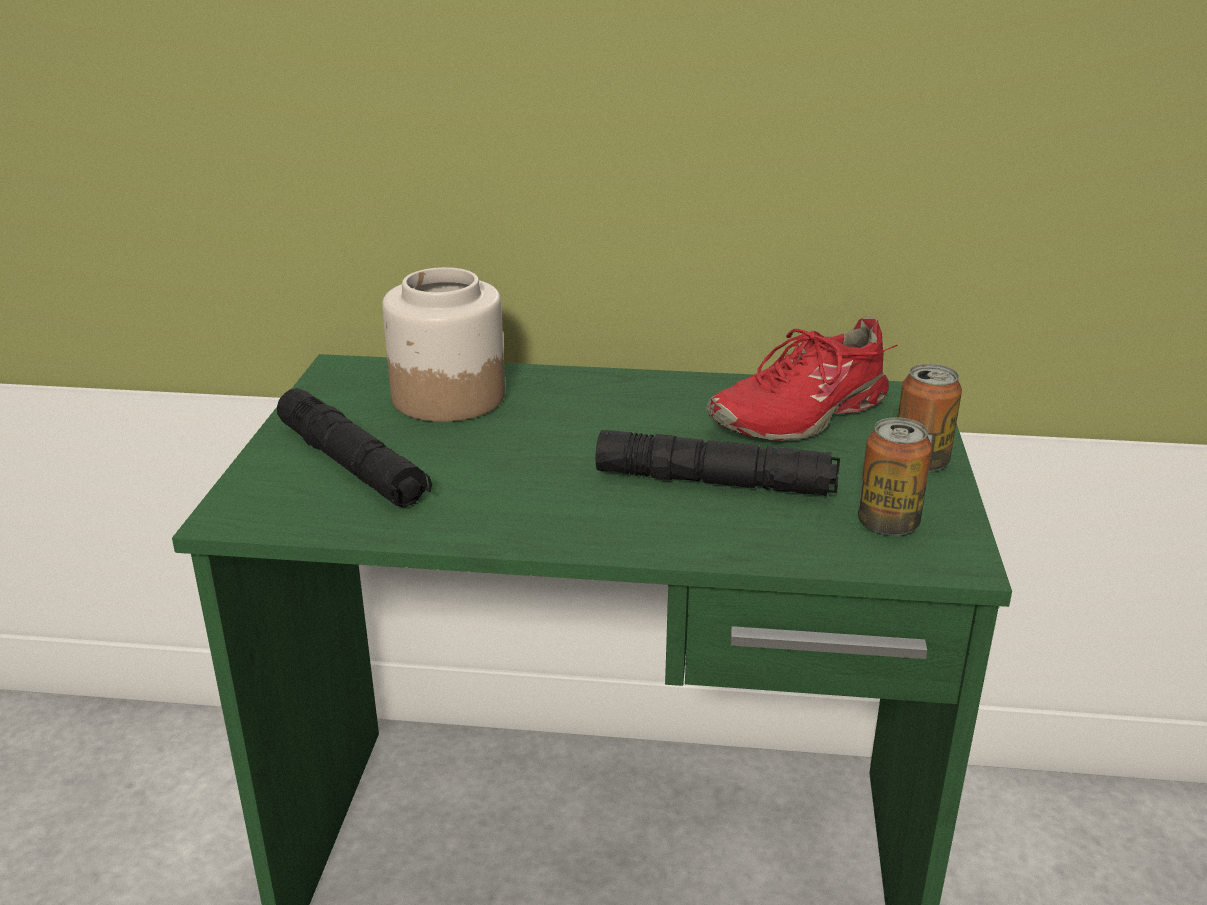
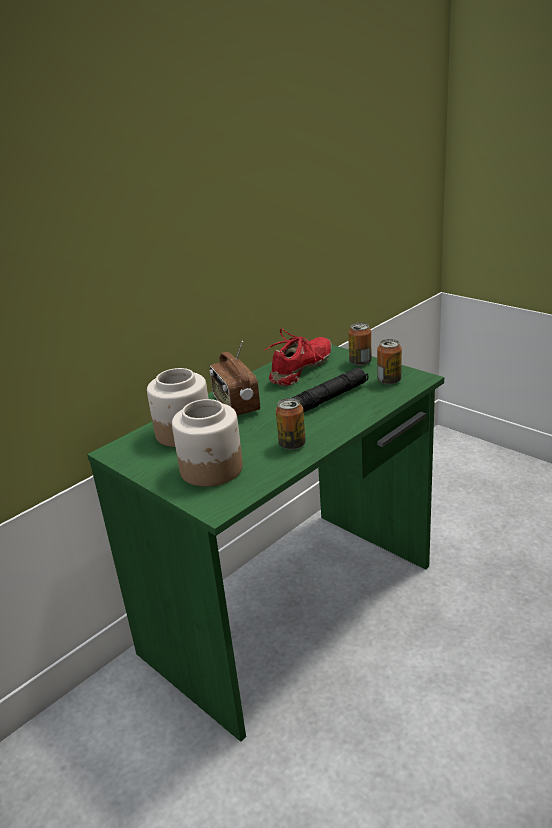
camera: 50 degrees left, 0 degrees up
(352, 465) = (212, 469): black flashlight -> jar
(504, 508) = (292, 444): none -> can
(586, 404) = (235, 405): none -> radio
(799, 414) = (302, 369): red shoe -> red shoe turned 150 degrees counterclockwise

